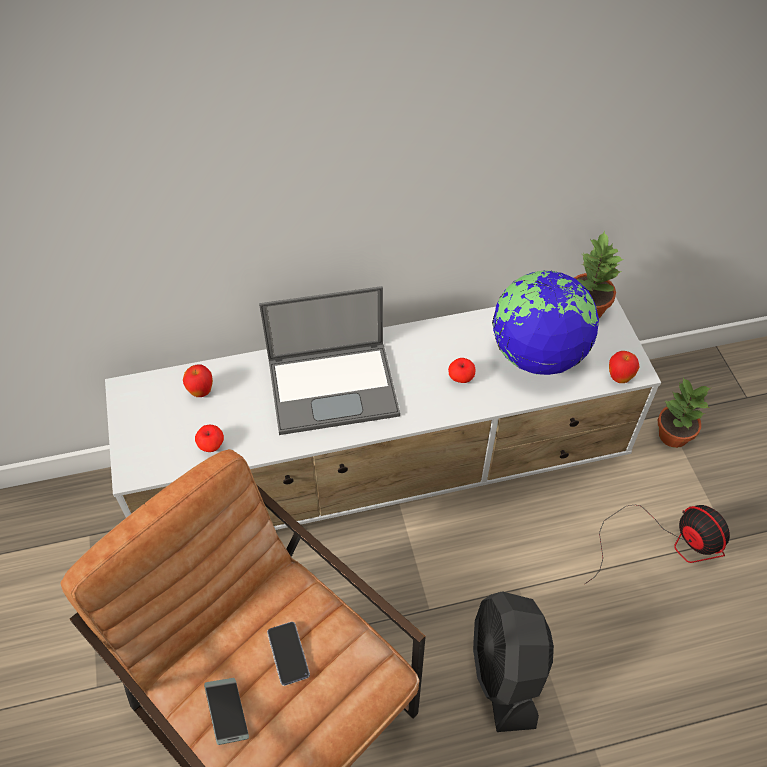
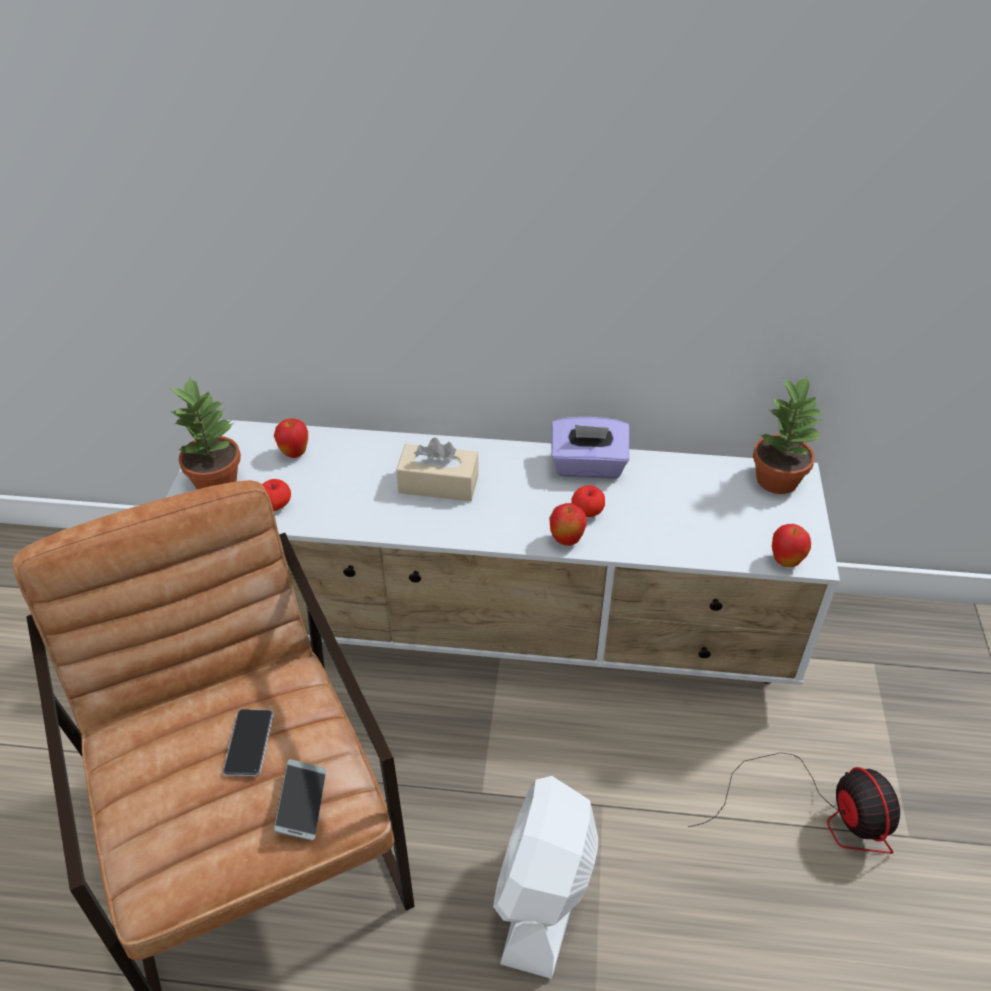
camera: 20 degrees right, 10 degrees down
(227, 712) = (150, 782): phone -> phone (302, 804)
(334, 386) = (438, 484): laptop -> beige tissue box
(443, 337) = (588, 467): none -> purple tissue box
(456, 408) = (566, 540): none -> apple
(505, 671) = (543, 896): black fan -> white fan
(537, 355) = (692, 511): globe -> none
(672, 435) = (875, 689): potted plant -> potted plant (215, 480)

